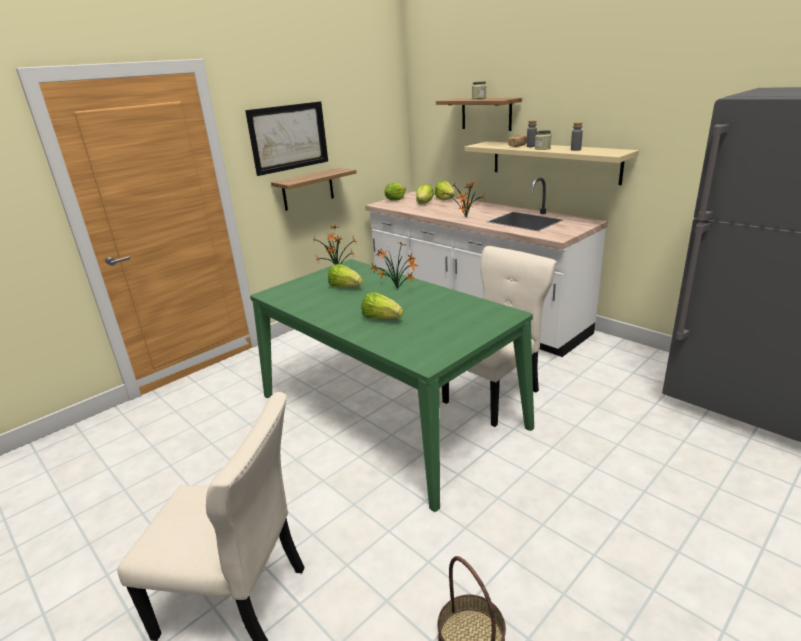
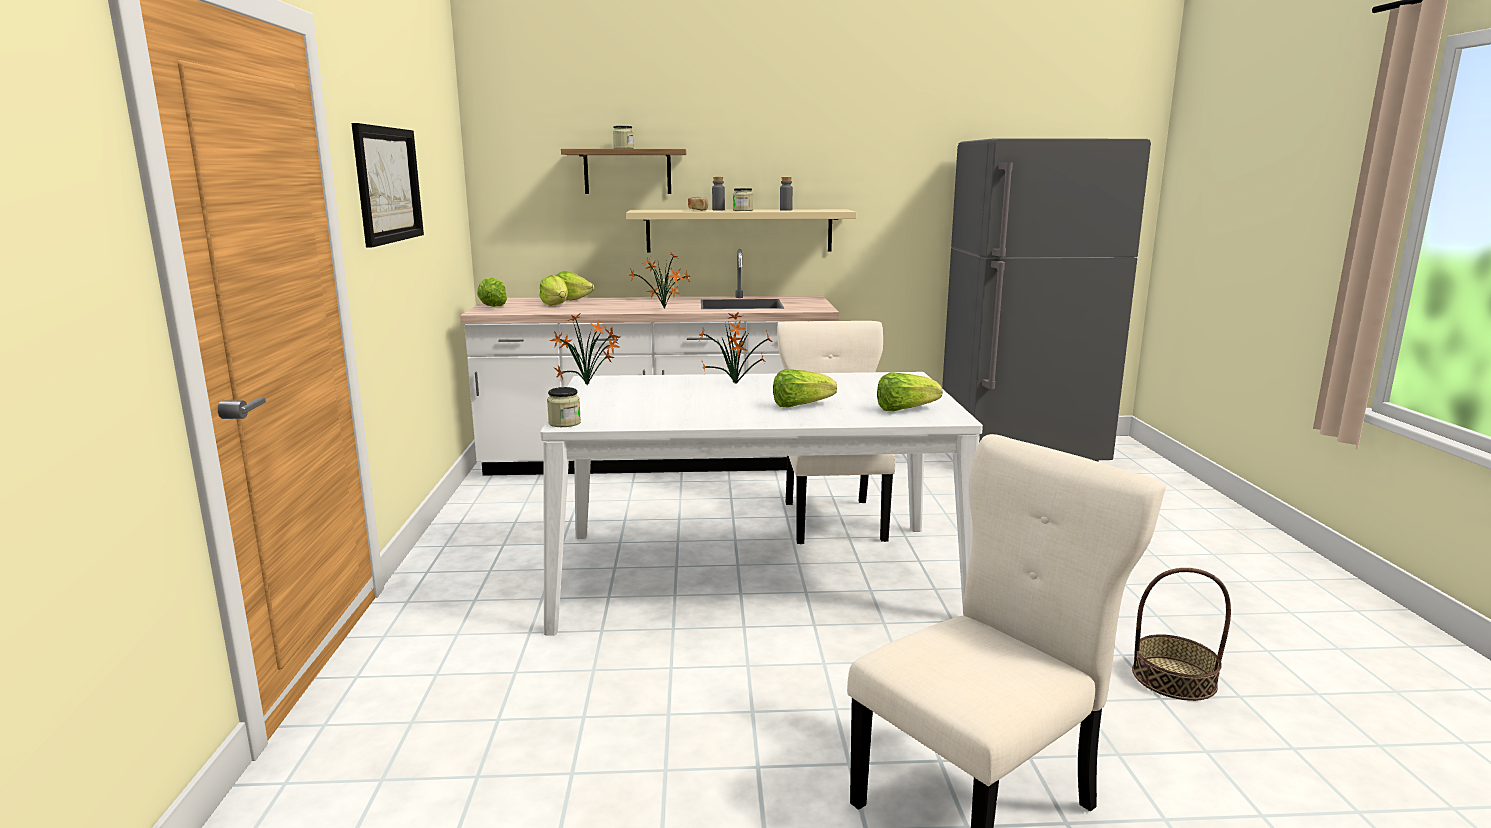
camera: 50 degrees left, 10 degrees down
(268, 292) = (564, 423): none -> jar
(308, 189) = (407, 282): shelf -> none
(345, 287) = (663, 396): lettuce -> lettuce (904, 409)
(389, 410) = (756, 574): green dining table -> white dining table

